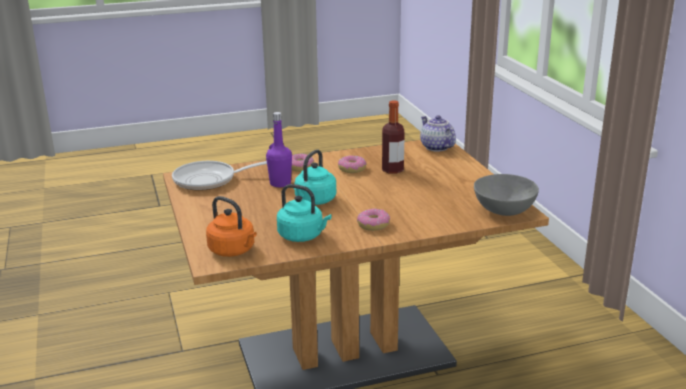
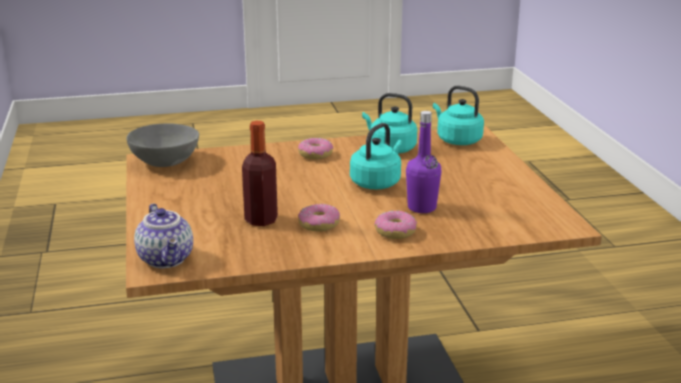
camera: 175 degrees left, 0 degrees up
(210, 180) = (521, 217): frying pan -> none
(233, 251) = (457, 140): orange kettle -> turquoise kettle

